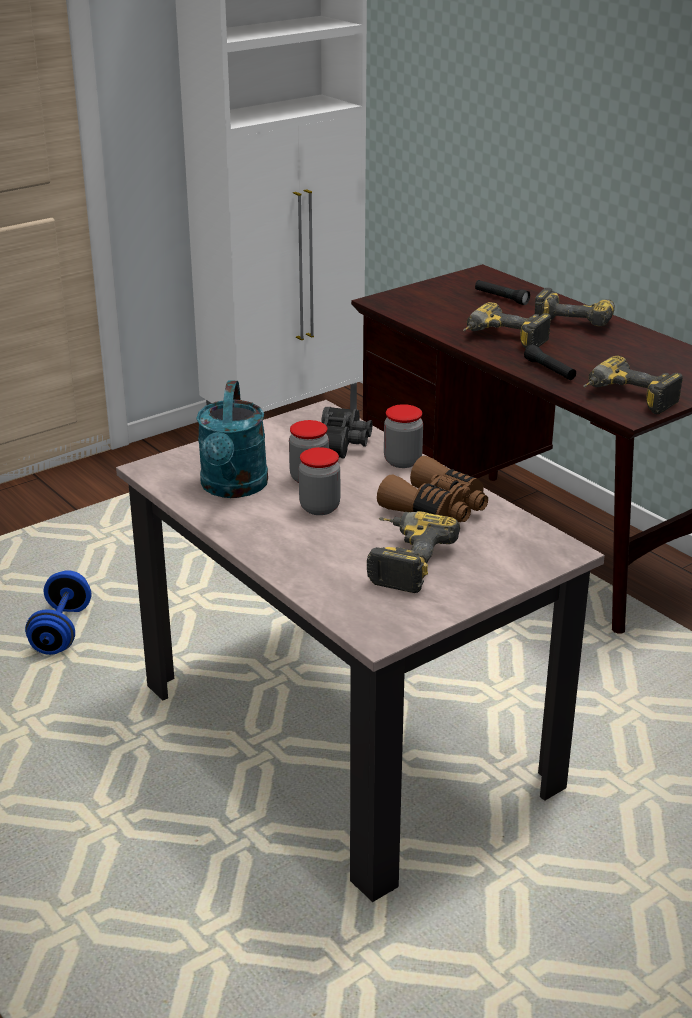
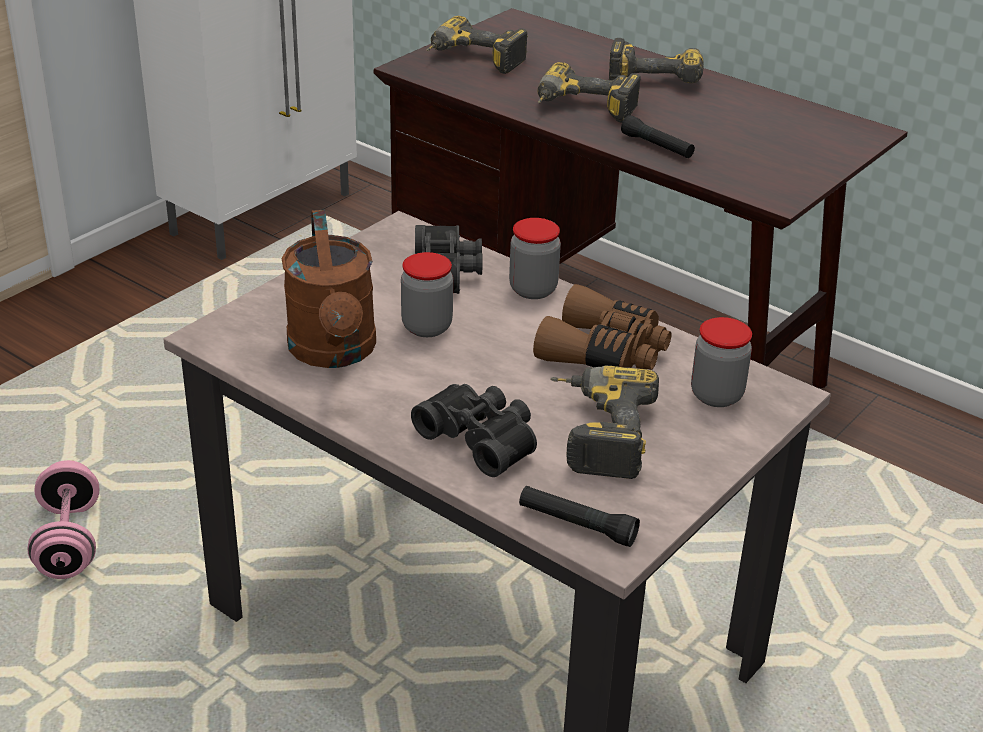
camera: 15 degrees left, 5 degrees up
(61, 631) = (69, 542): blue dumbbell -> pink dumbbell
(233, 488) = (334, 352): turquoise watering can -> brown watering can
(314, 554) = (481, 438): none -> black binoculars
(319, 507) = (458, 368): jar -> jar (716, 395)
(501, 298) = (555, 52): black flashlight -> black flashlight (577, 525)
(627, 399) = (763, 178): power drill -> power drill (472, 61)

